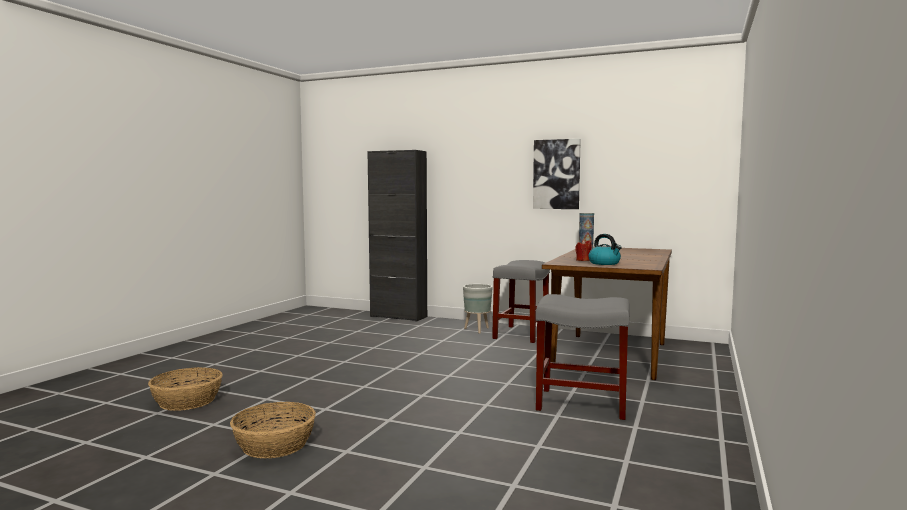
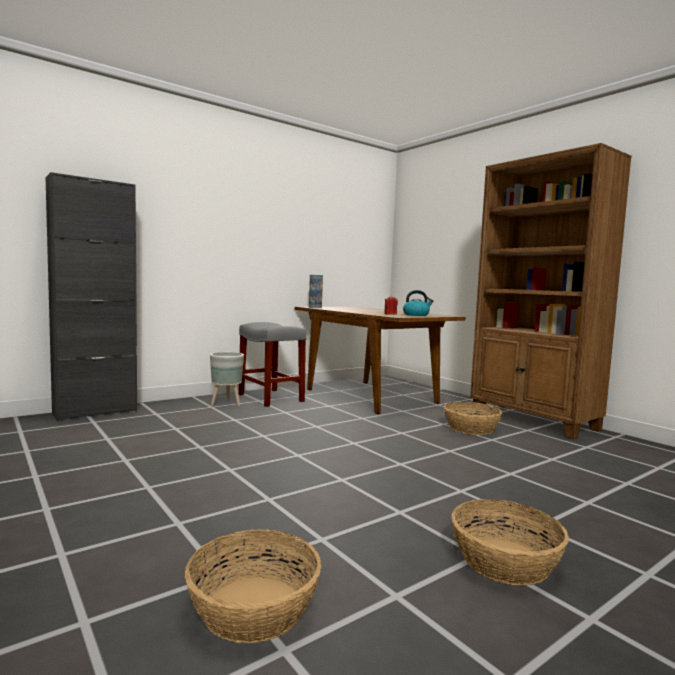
camera: 60 degrees left, 0 degrees up
(556, 174) = (275, 236): picture -> none
(580, 403) = (471, 428): grey stool -> basket
(691, 427) = (533, 420): none -> brown bookcase

